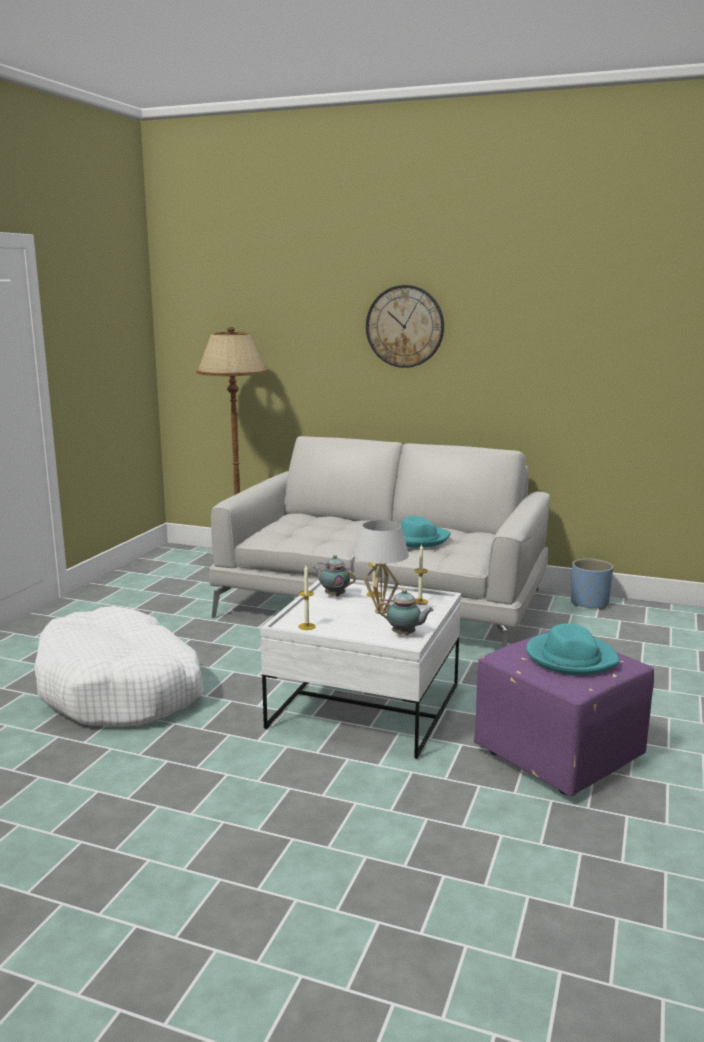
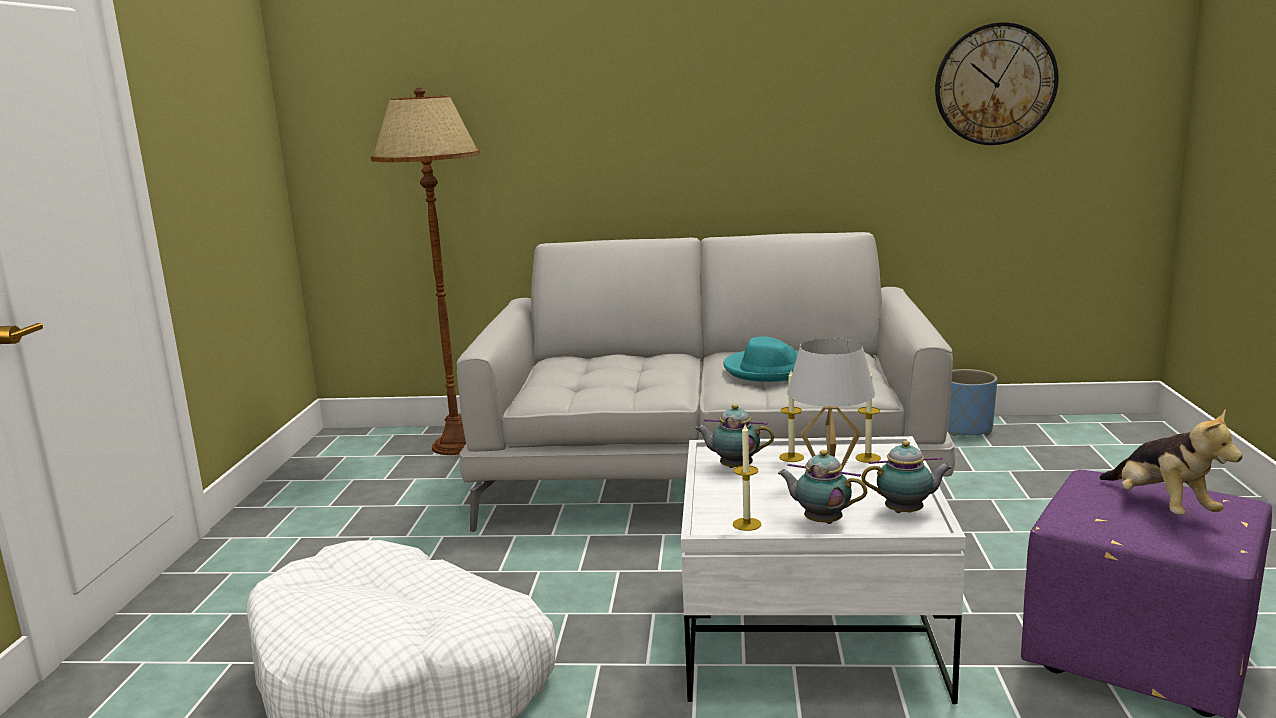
camera: 15 degrees left, 0 degrees up
(349, 631) = (820, 521): none -> teapot
(405, 326) = (678, 72): wall clock -> wall clock (995, 84)
(571, 657) = (1161, 507): turquoise hat -> plush toy

